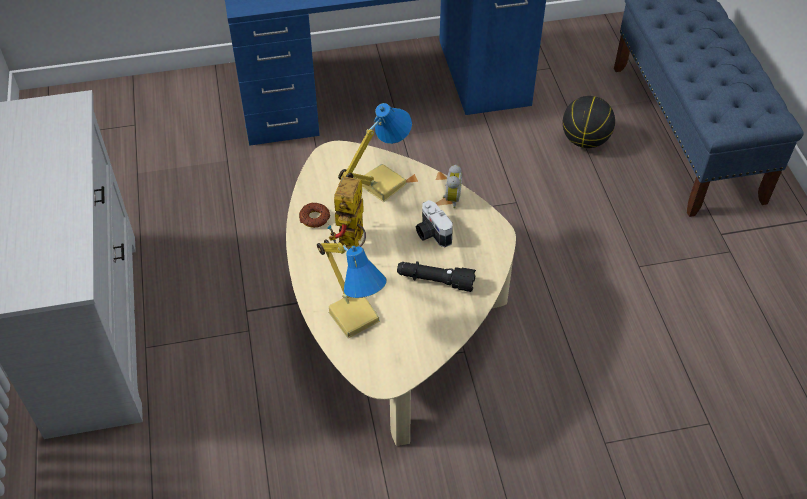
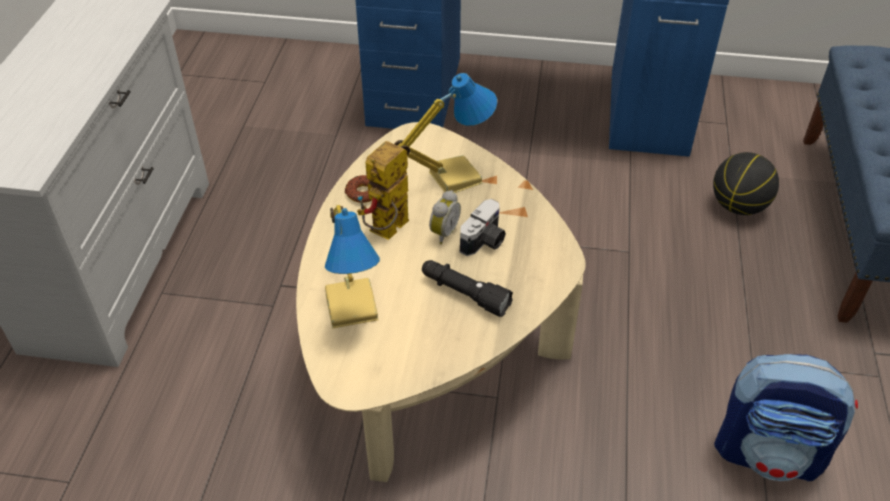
camera: 20 degrees right, 5 degrees down
(431, 233) = (485, 241): camera -> camera turned 135 degrees counterclockwise
(451, 198) = (526, 211): alarm clock -> alarm clock (443, 232)
(674, 333) = (769, 453): none -> backpack

